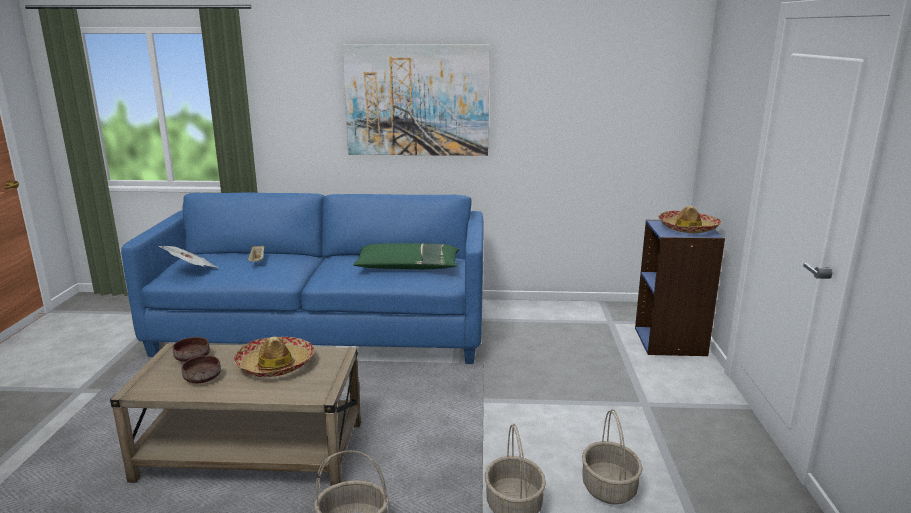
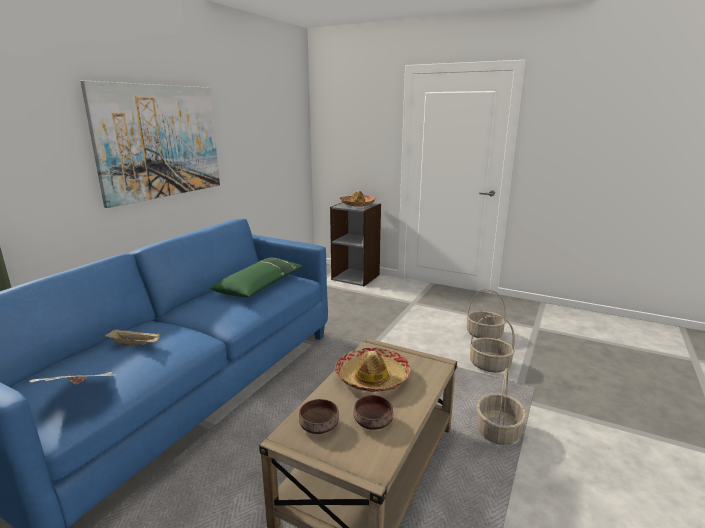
camera: 65 degrees left, 0 degrees up
(671, 341) = (356, 277): blue bookcase -> grey bookcase

